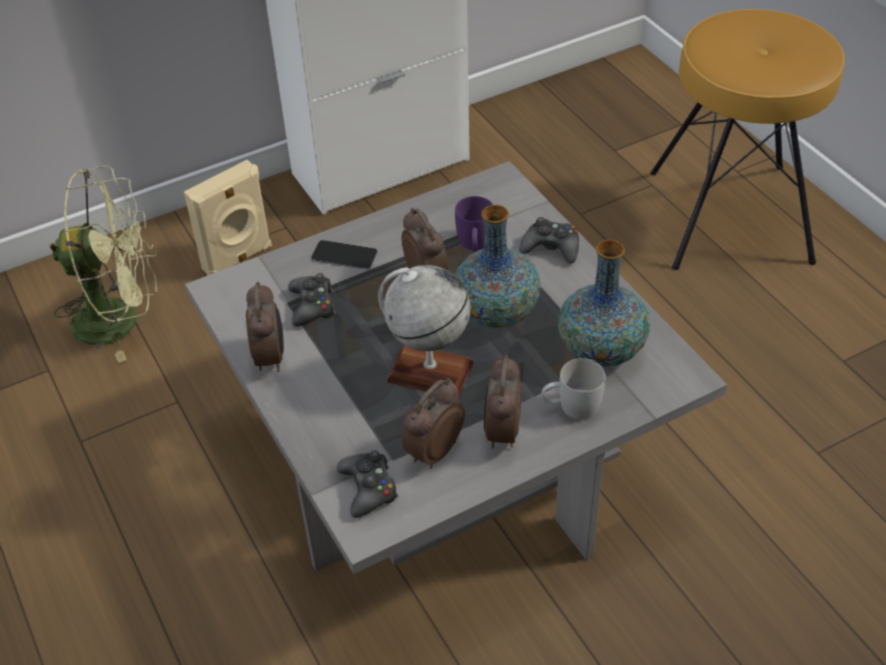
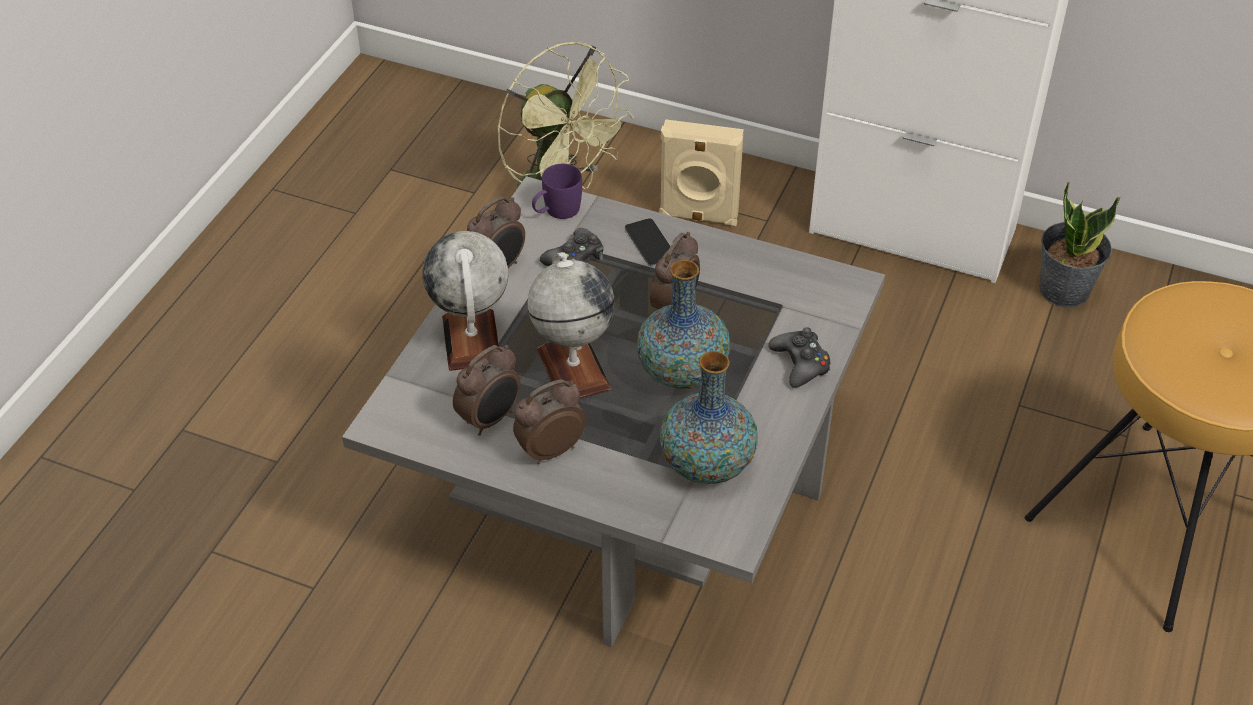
camera: 50 degrees right, 0 degrees up
(332, 416) = (472, 340): none -> globe
(368, 488) = (420, 403): black game controller -> none
(433, 451) = (490, 419): alarm clock -> alarm clock turned 135 degrees clockwise
(474, 245) = (749, 313): purple mug -> purple mug (556, 211)
(508, 135) = (1063, 289): none -> potted plant
(571, 407) = (620, 479): white mug -> none

